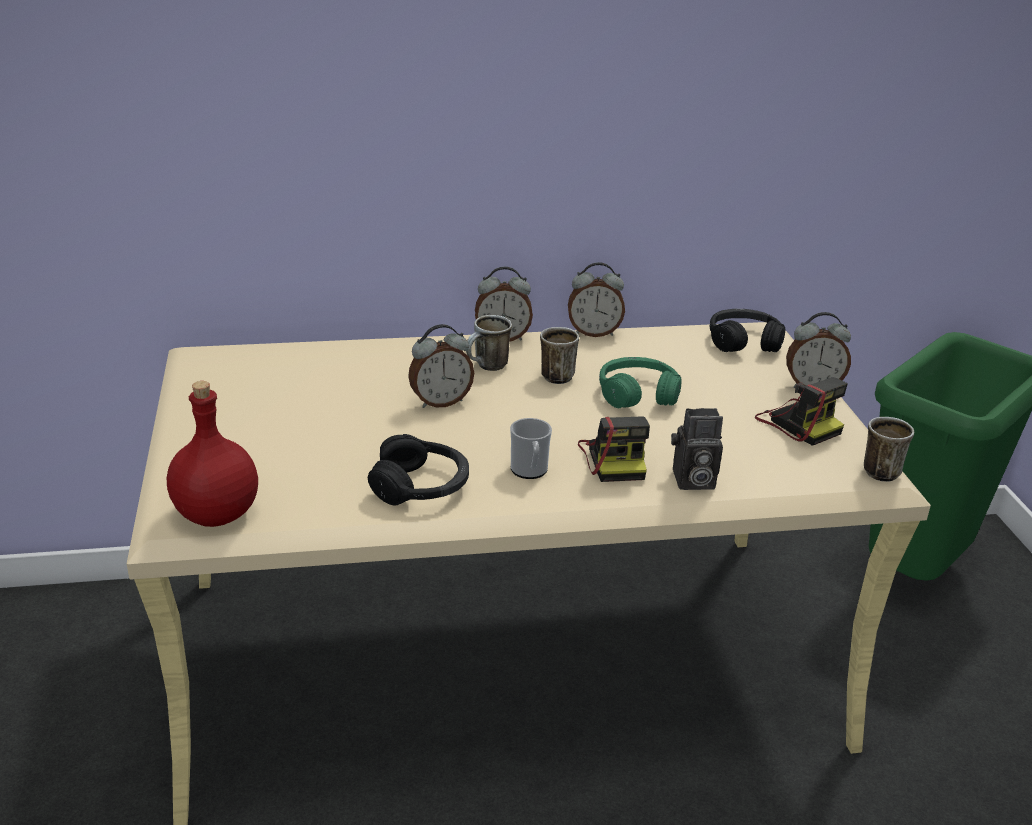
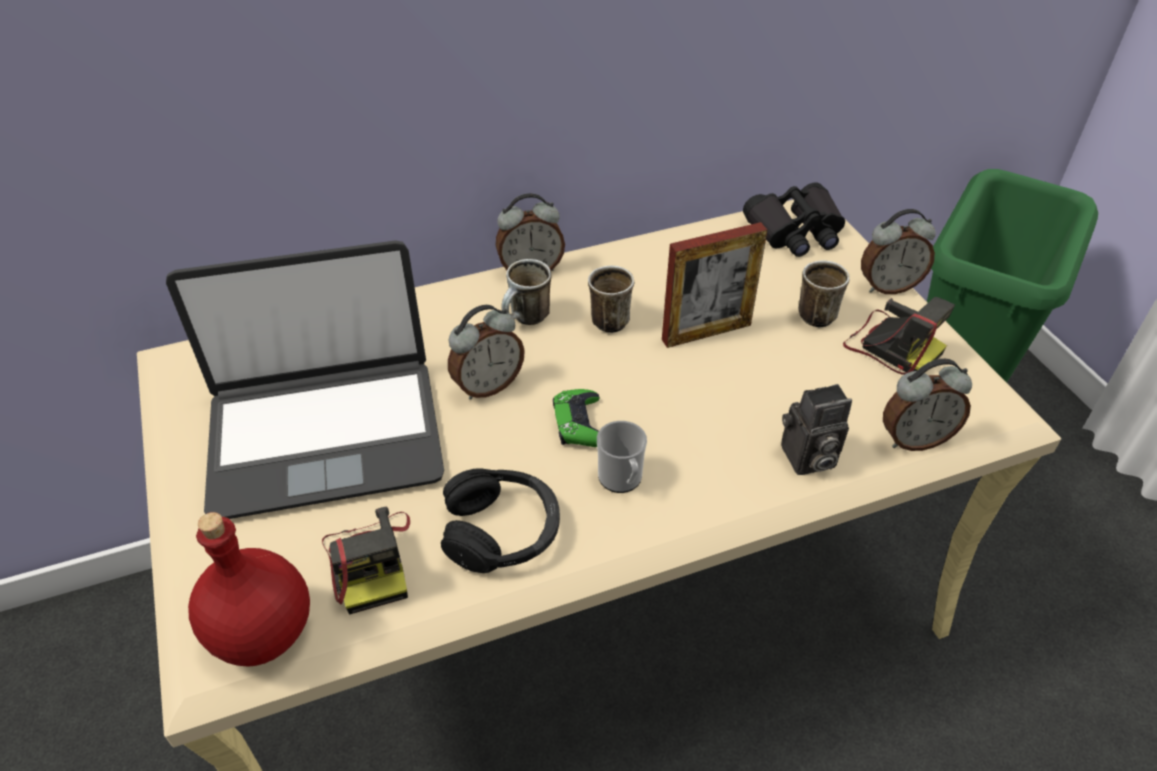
camera: 10 degrees left, 15 degrees up
(300, 413) = (325, 436): none -> laptop
(508, 434) = (580, 424): none -> green game controller
(594, 333) = (630, 245): alarm clock -> alarm clock (914, 439)
(615, 459) = (712, 440): camera -> camera (371, 561)
(637, 394) = (706, 332): green headphones -> picture frame
(744, 342) = (795, 231): black headphones -> black binoculars
(878, 469) = (997, 400): mug -> mug (813, 312)

